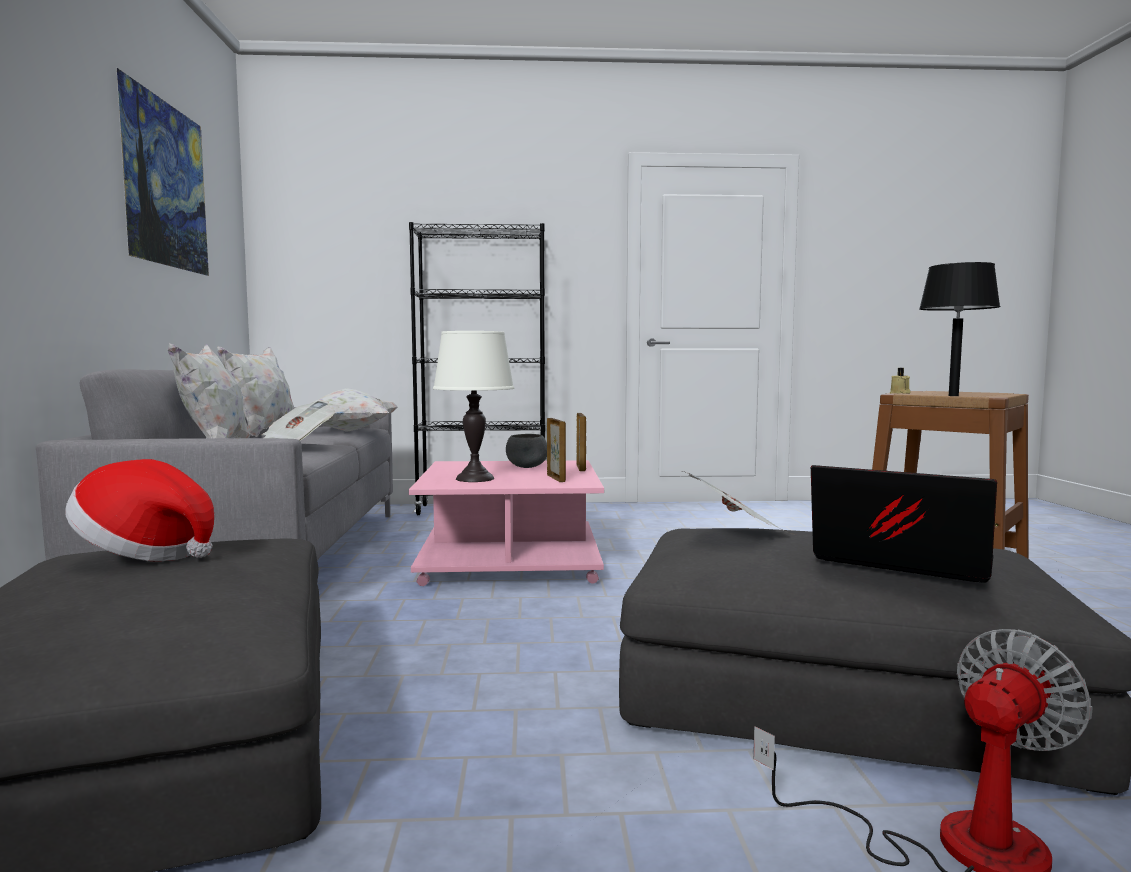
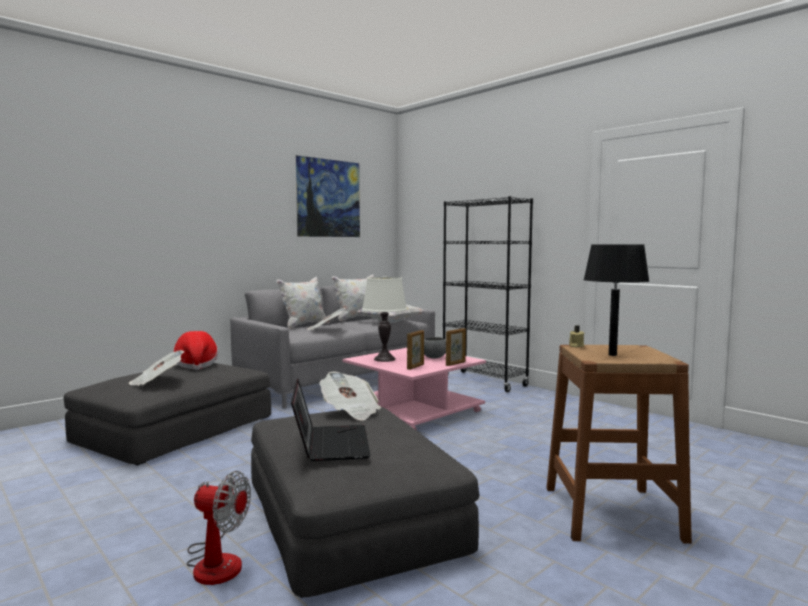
camera: 50 degrees right, 0 degrees up
(186, 600) = (157, 382): none -> newspaper

